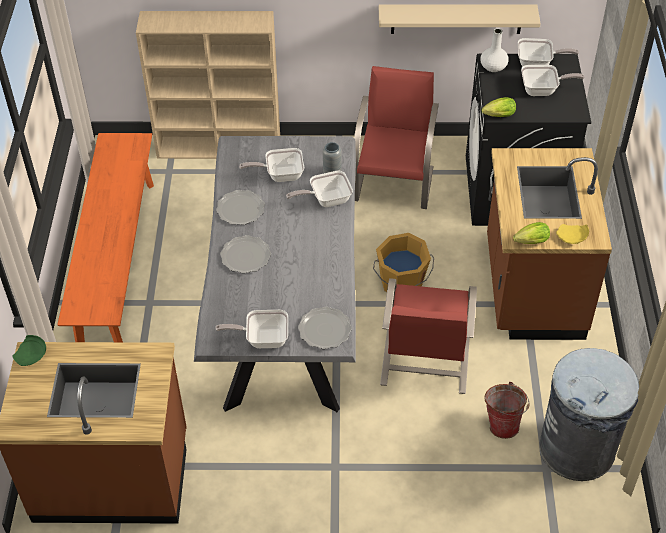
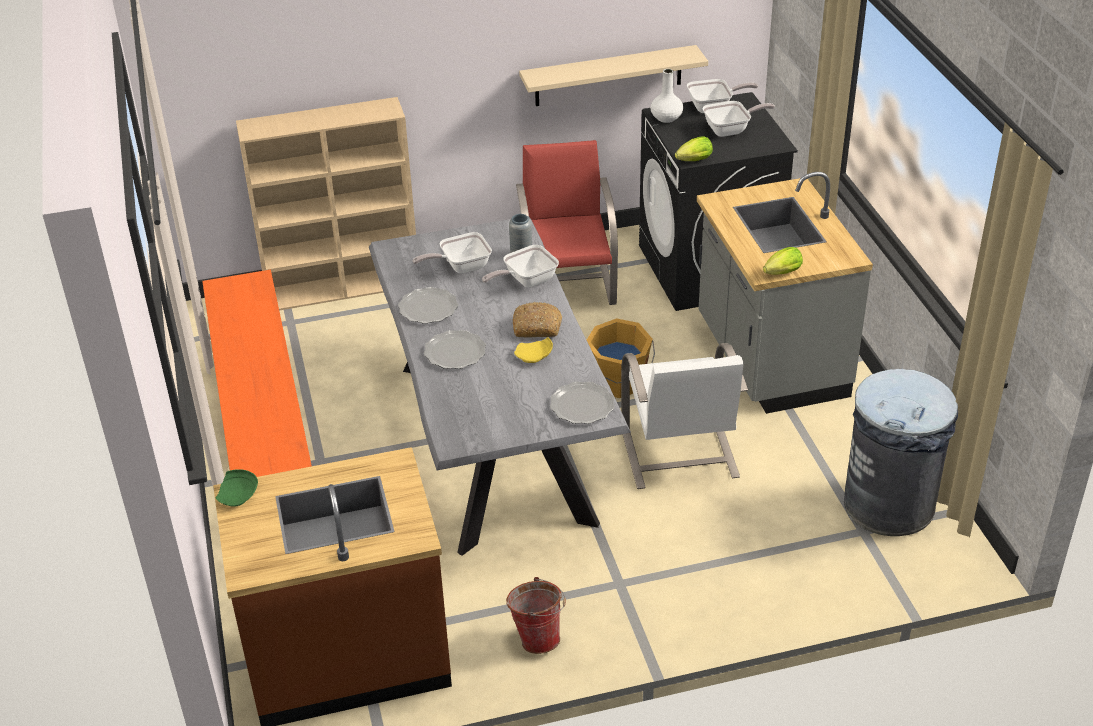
camera: 15 degrees left, 10 degrees down
(262, 338) = (512, 429): frying pan -> none
(318, 246) = (537, 327): none -> bread
(424, 362) = (679, 455): red chair -> white chair
(502, 423) = (795, 497): bucket -> bucket (538, 636)
(531, 289) = (769, 360): brown counter -> grey counter
(572, 238) = (825, 262): yellow plate -> yellow plate (534, 357)

